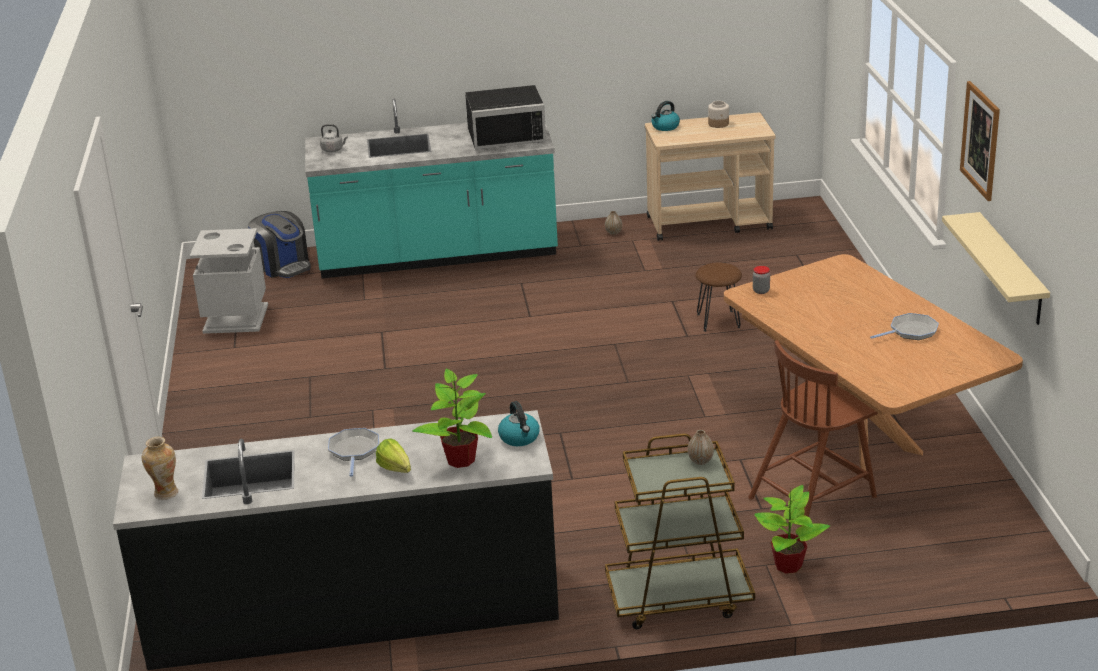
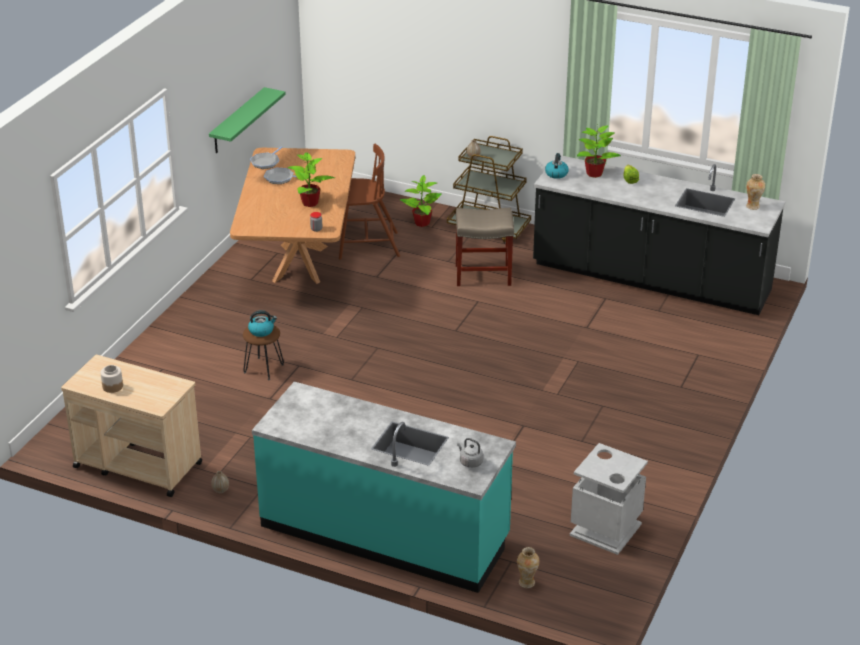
camera: 150 degrees left, 5 degrees up
(283, 266) = (527, 583): coffee machine -> vase
(354, 451) = (644, 195): frying pan -> frying pan (266, 162)
(506, 135) = (311, 415): black microwave -> none
(603, 518) = (484, 275): none -> beige stool
(665, 127) = (155, 402): kettle -> kettle (261, 331)
(820, 316) = (310, 203): none -> potted plant
(980, 140) = (200, 95): picture -> none
(1011, 269) = (237, 121): beige shelf -> green shelf

